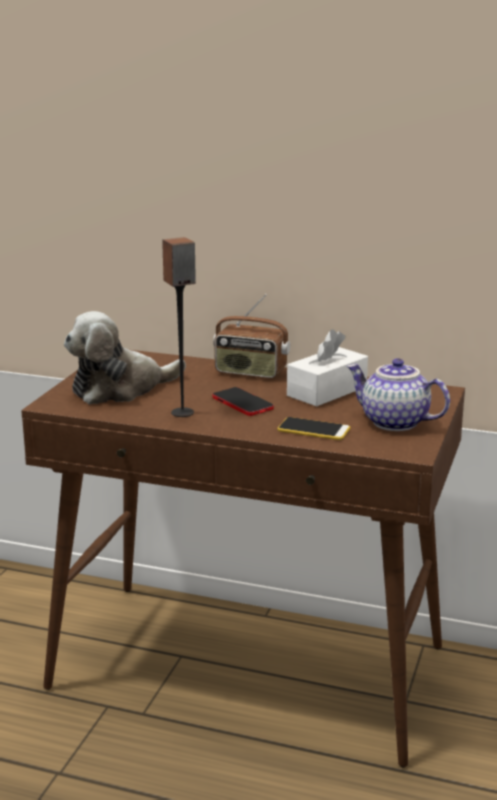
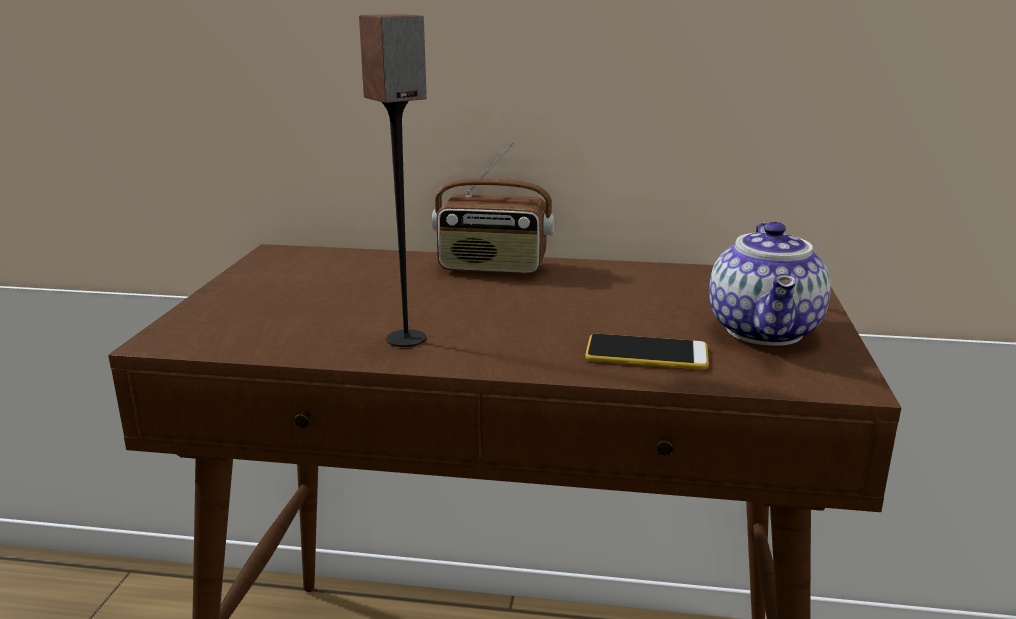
camera: 10 degrees left, 0 degrees up
(120, 389) = (288, 305): plush toy -> none
(242, 403) = (502, 315): phone -> none
(327, 391) = (625, 288): white tissue box -> none
(393, 423) = (767, 331): teapot -> teapot turned 105 degrees counterclockwise

